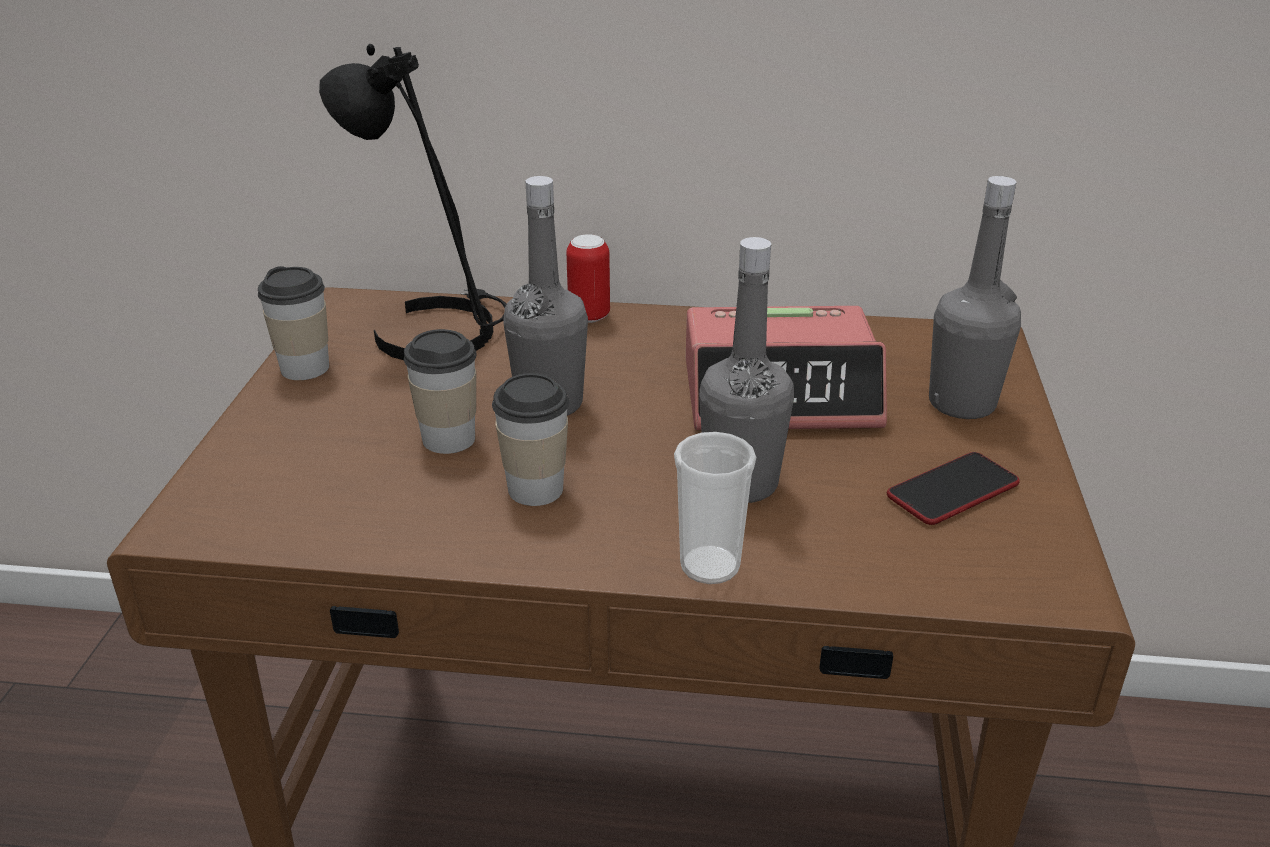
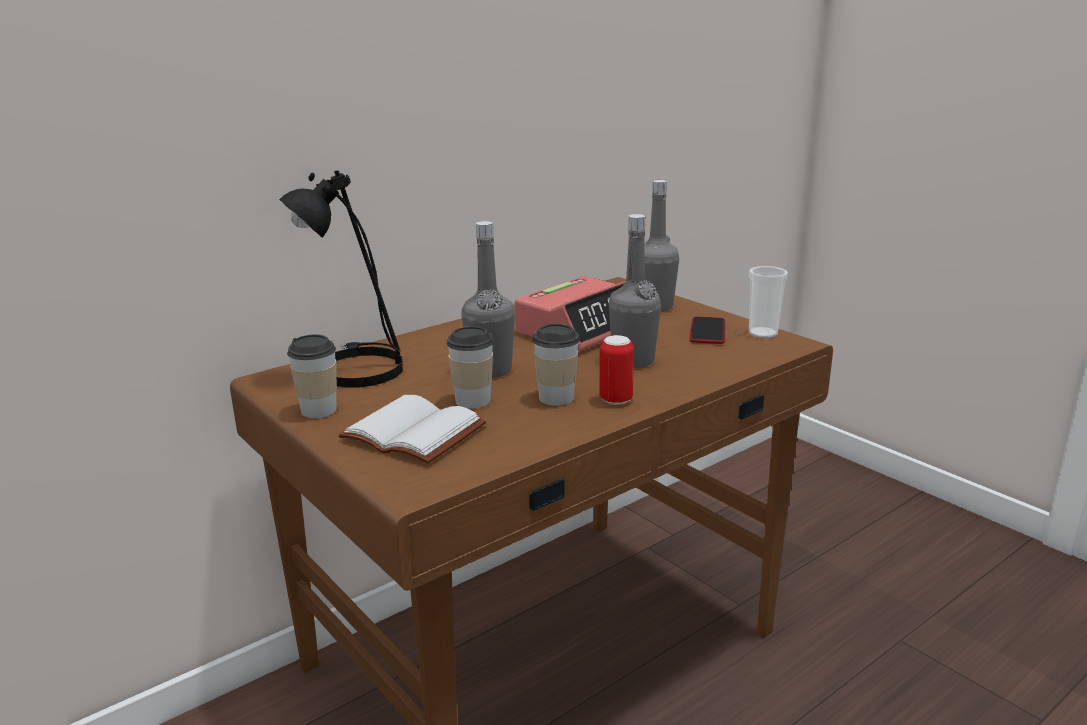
camera: 45 degrees left, 10 degrees down
(321, 451) = (417, 432): none -> white book
(589, 316) = (430, 335): can -> can (615, 400)
(710, 566) = (679, 387): cup -> cup (763, 333)

